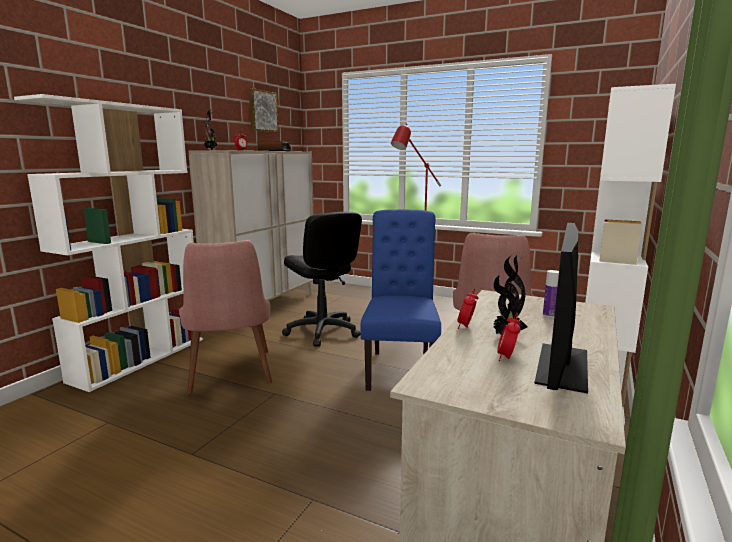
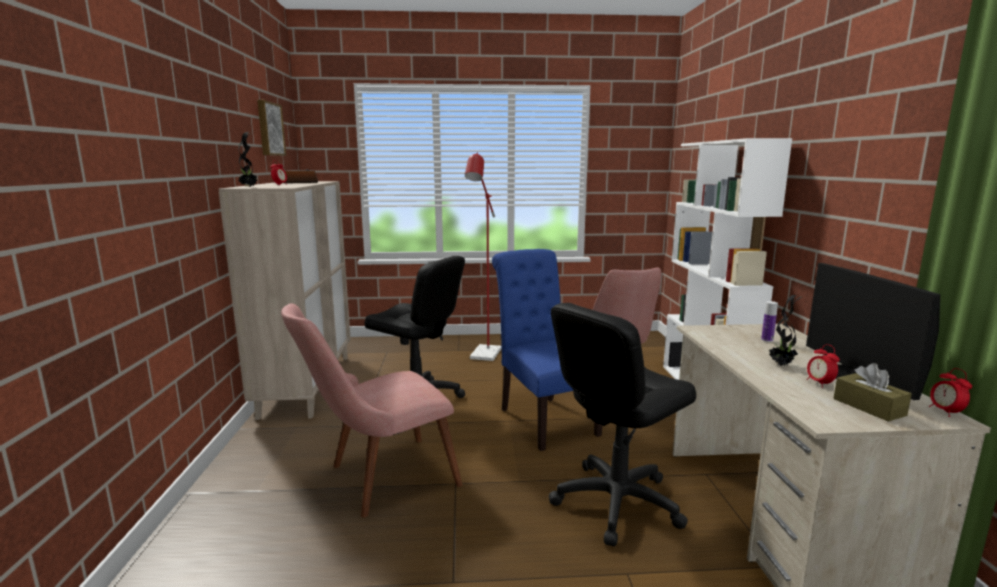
camera: 30 degrees left, 0 degrees up
(140, 358) = (218, 494): white bookcase -> none
(230, 376) = (378, 480): pink chair -> pink chair turned 105 degrees clockwise
(376, 446) = (616, 502): none -> black office chair
(466, 327) = (743, 363): alarm clock -> alarm clock (945, 412)
(508, 388) = (869, 407): none -> brown tissue box

